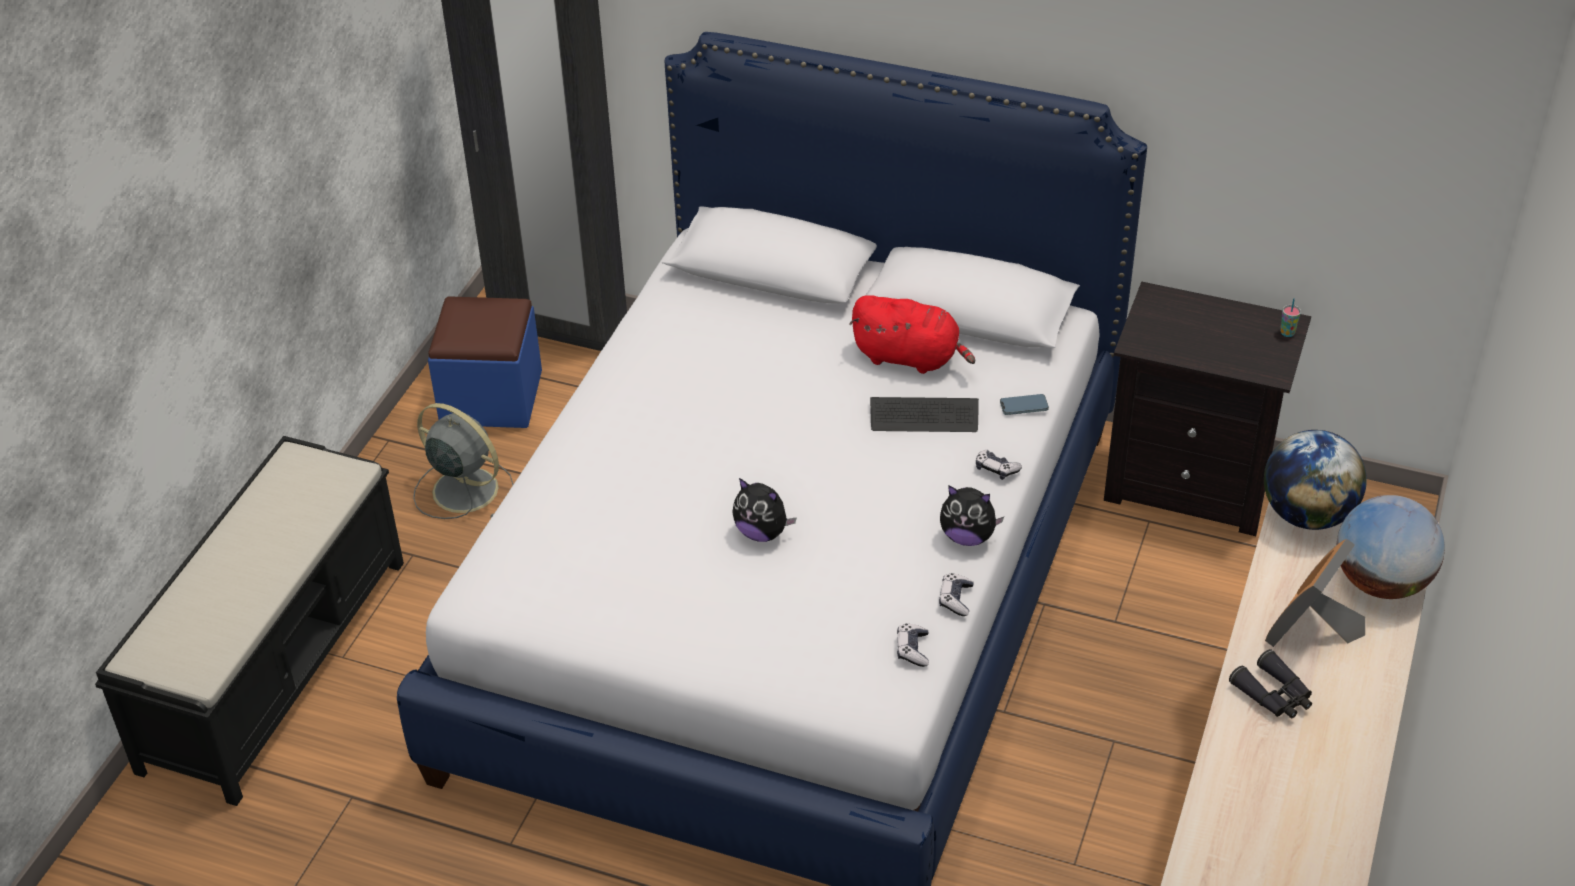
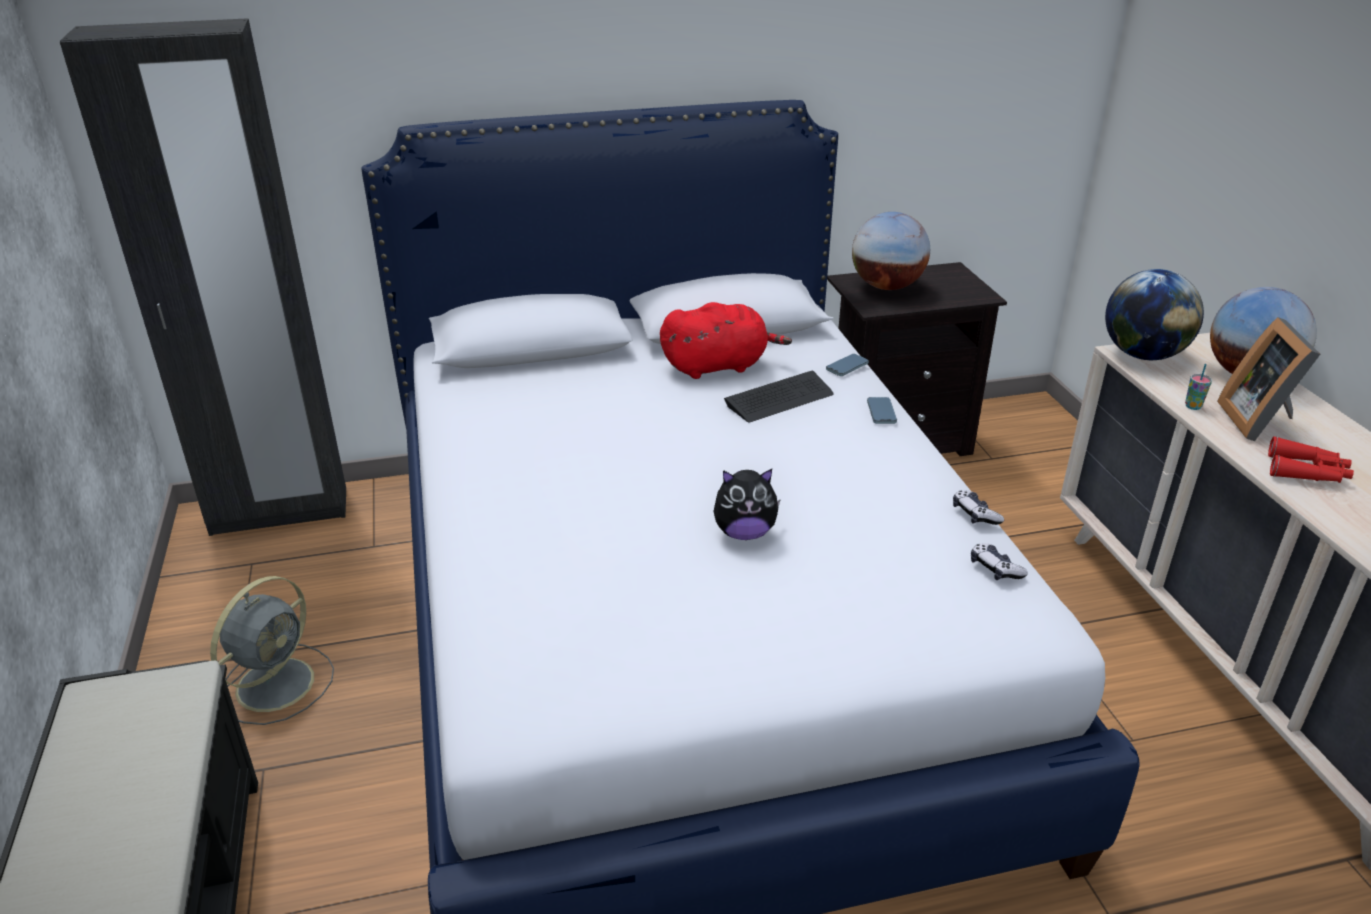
camera: 35 degrees left, 10 degrees down
(462, 489) = (278, 682): grey fan -> grey fan turned 120 degrees clockwise
(491, 397) = (251, 592): blue ottoman -> none
(967, 536) = (922, 466): plush toy -> none
(996, 469) = (881, 413): game controller -> phone
(1185, 321) = (887, 286): none -> globe
(1274, 695) = (1307, 472): black binoculars -> red binoculars
(1287, 333) = (960, 274): cup -> cup (1193, 406)

